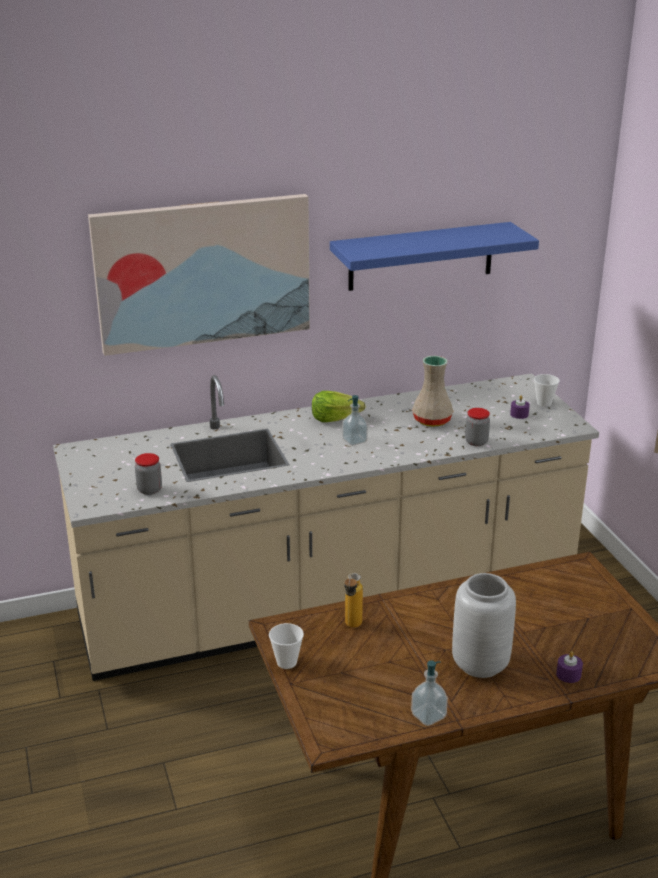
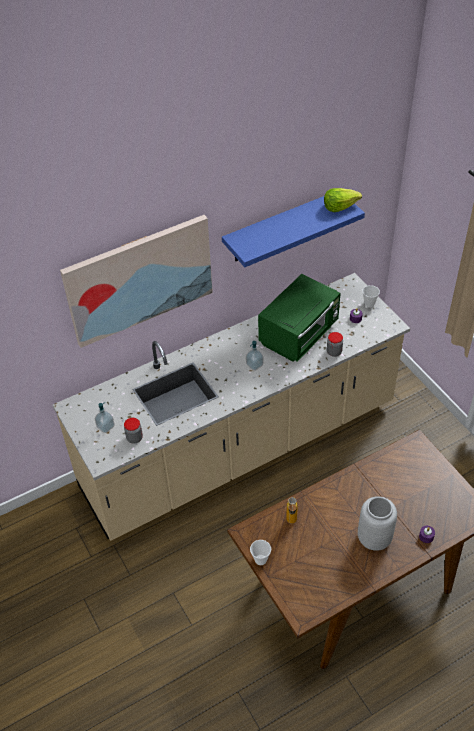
camera: 10 degrees left, 20 degrees up
(335, 418) = (235, 344): lettuce -> lettuce (340, 206)
(428, 716) = (354, 585): soap dispenser -> soap dispenser (105, 426)
(431, 420) = (300, 334): beige vase -> green microwave

